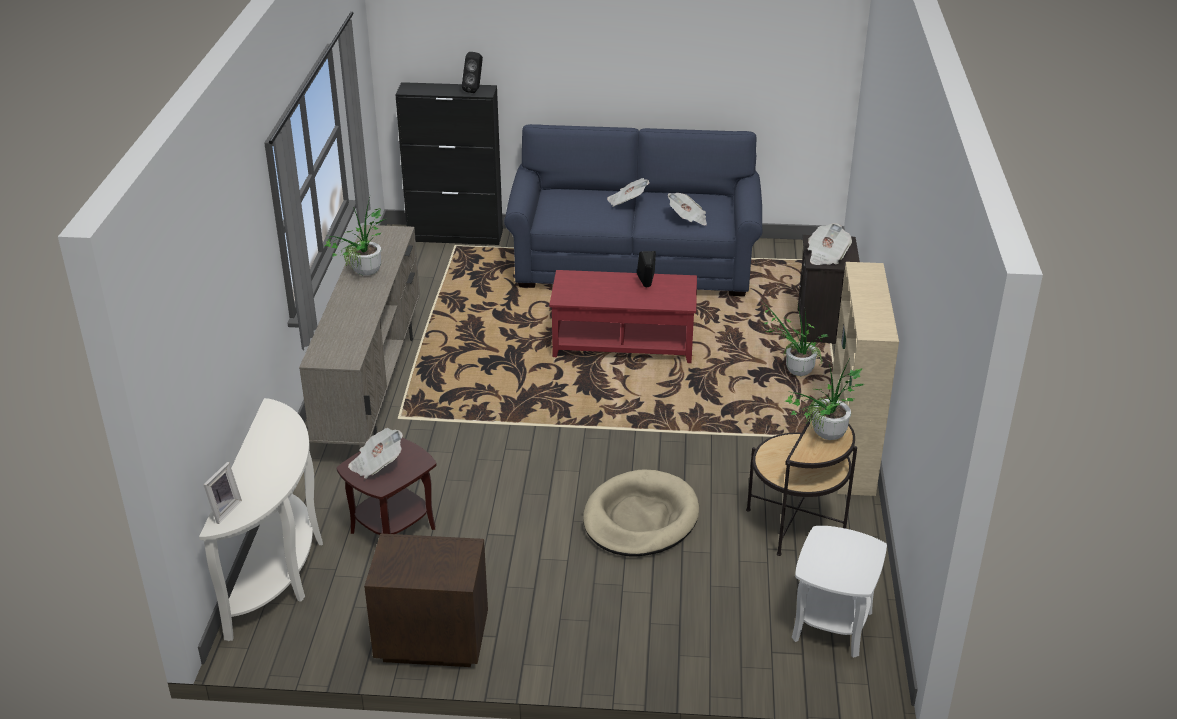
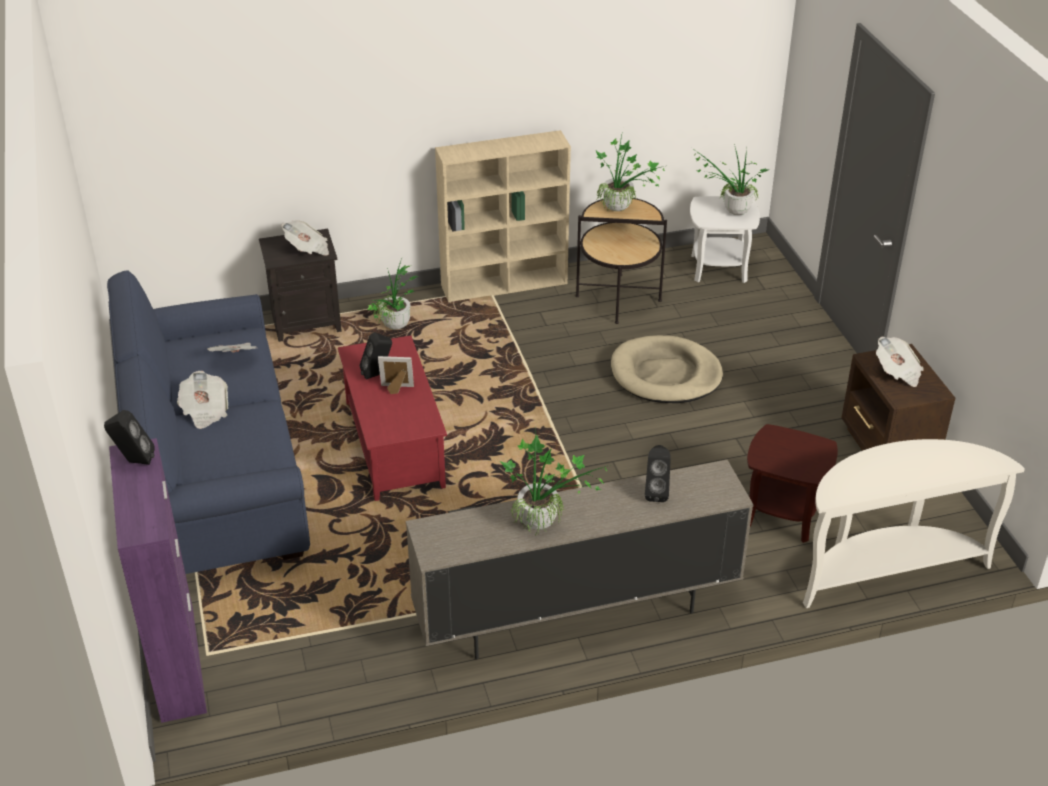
camera: 110 degrees left, 5 degrees up
(223, 510) = (984, 467): picture frame -> picture frame (396, 389)
(352, 326) = (656, 492): none -> black speaker
(376, 465) = (797, 459): newspaper -> newspaper (897, 372)
(456, 236) = (178, 663): black cabinet -> purple cabinet
(839, 563) = (731, 211): none -> potted plant

